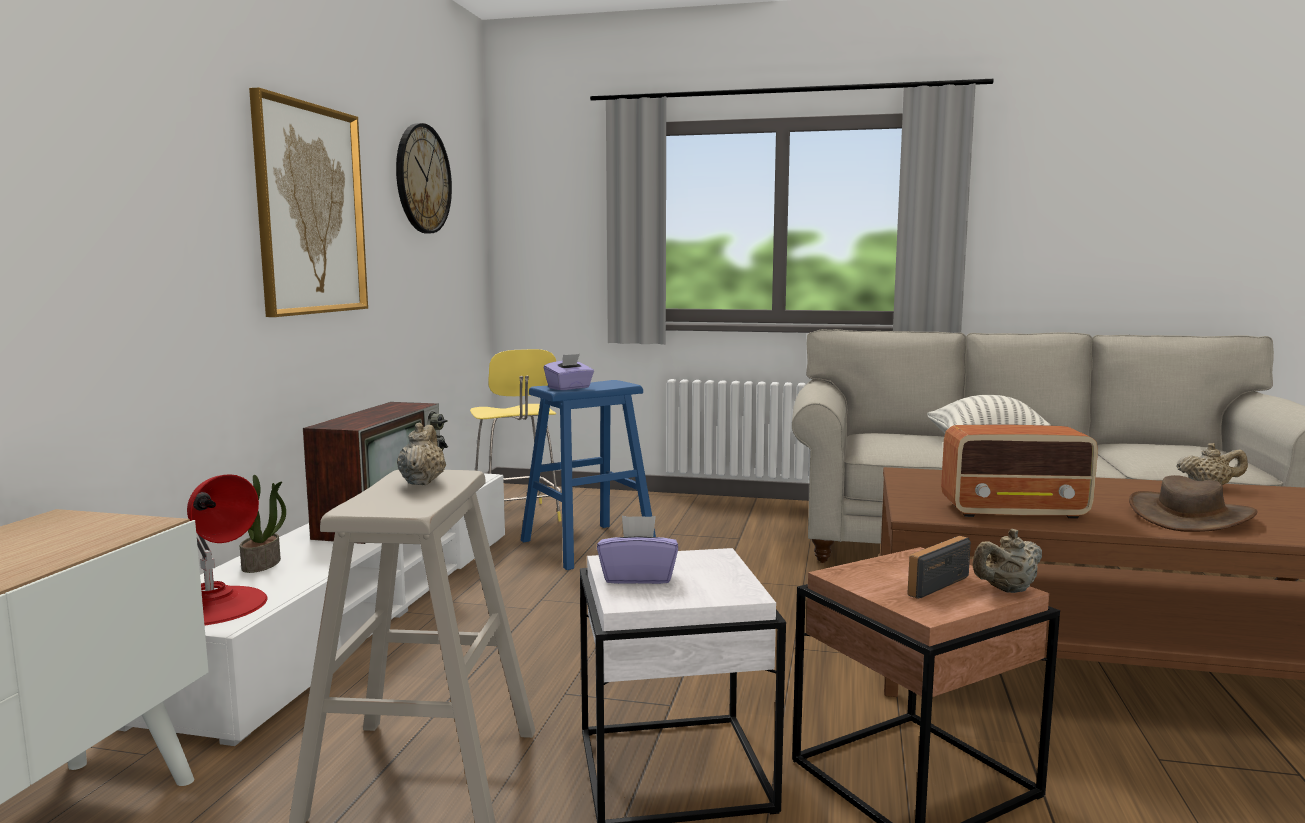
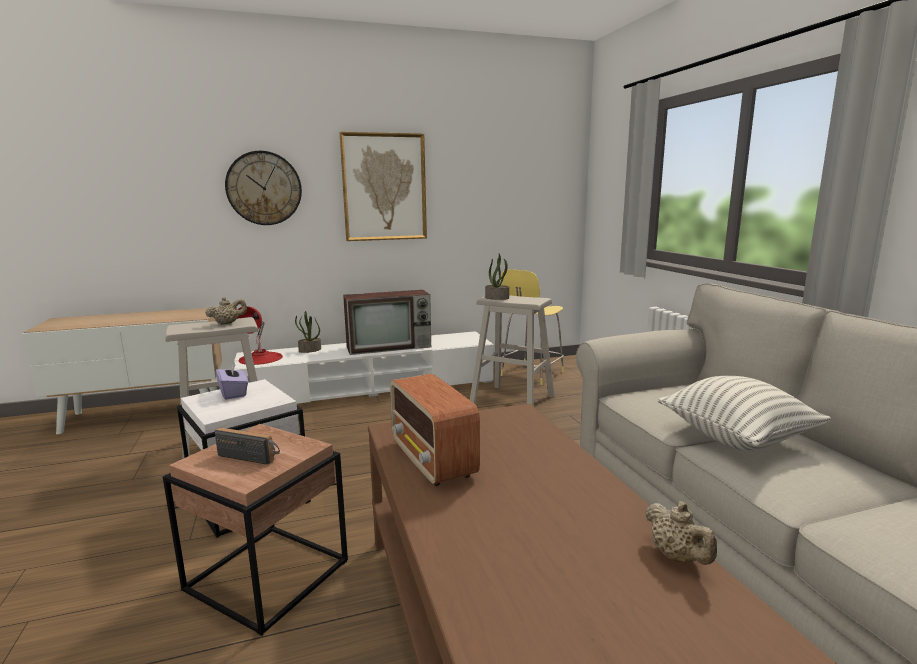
camera: 60 degrees right, 5 degrees up
(422, 179) = (499, 161): wall clock -> wall clock (264, 188)
(569, 388) = (497, 298): purple tissue box -> potted plant
(588, 545) = (512, 402): blue stool -> beige stool
(1006, 590) = (244, 479): beige teapot -> none
(1190, 516) = (503, 543): brown hat -> none

